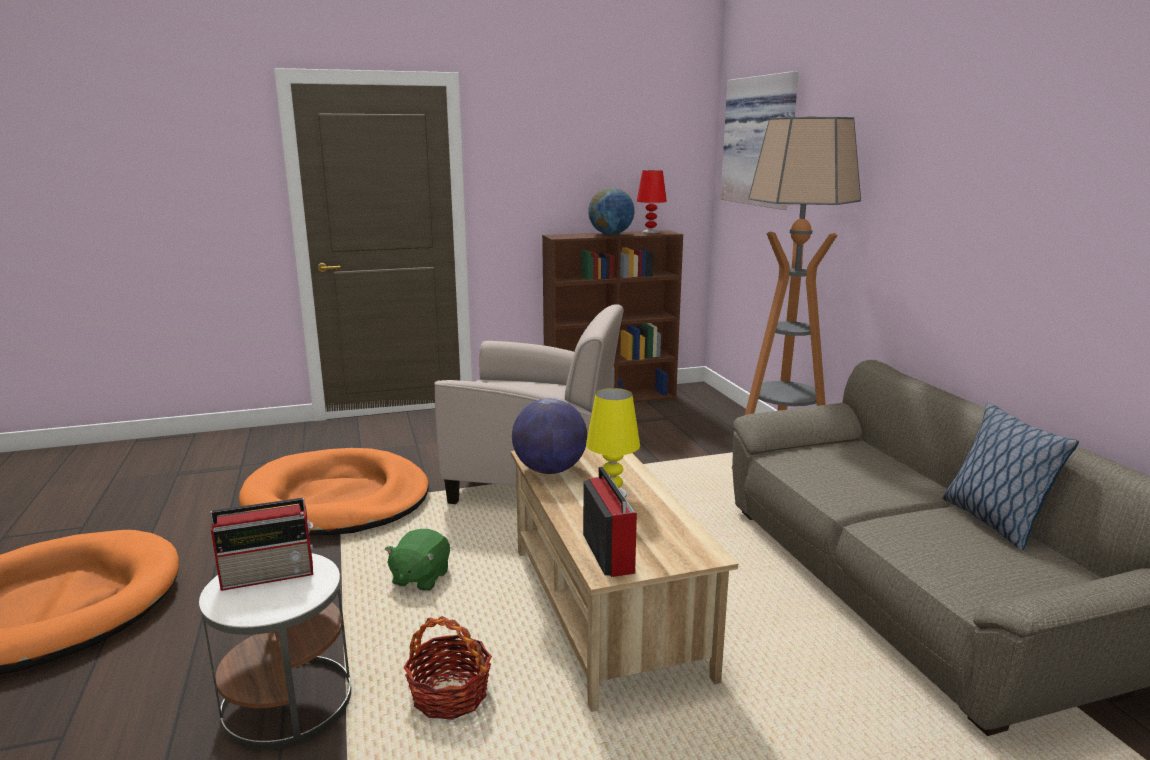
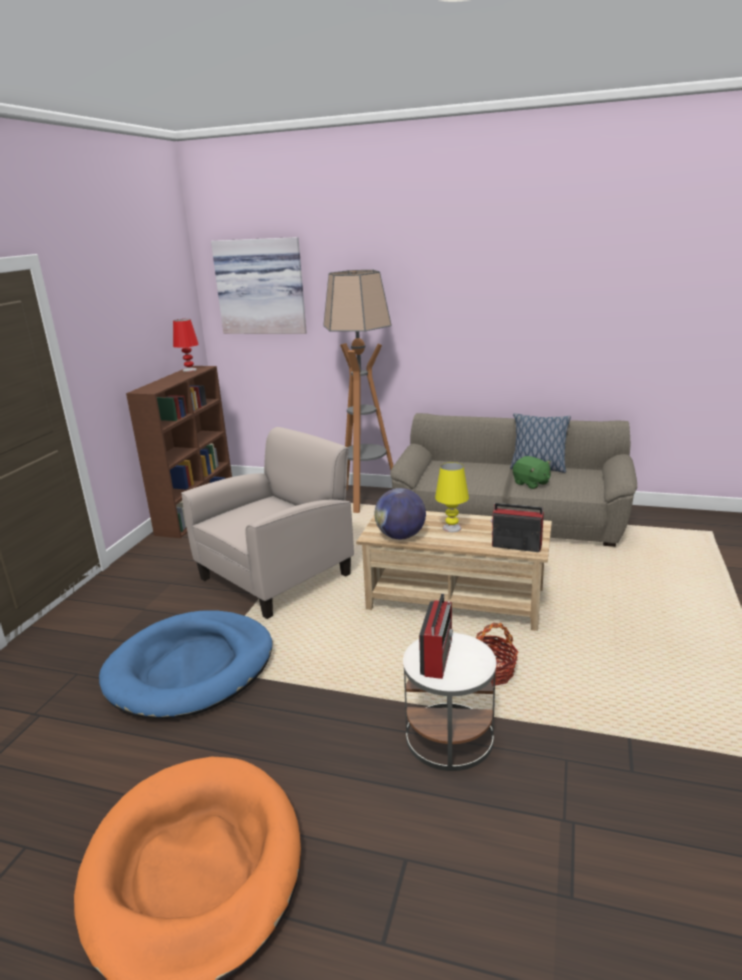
camera: 55 degrees left, 5 degrees up
(337, 499) = (191, 668): orange dog bed -> blue dog bed
(420, 578) = (356, 654): green plush toy -> green plush toy (531, 483)
(611, 234) = (175, 379): globe -> none

